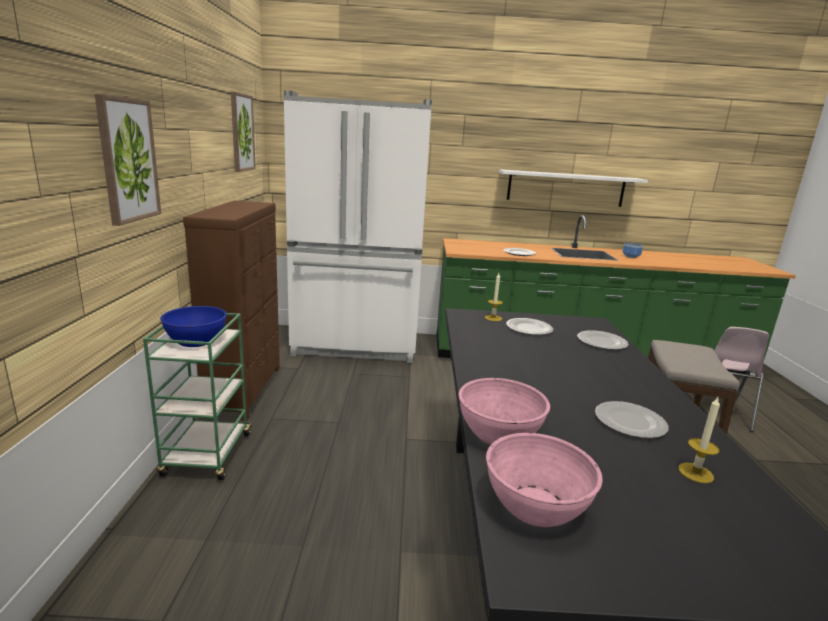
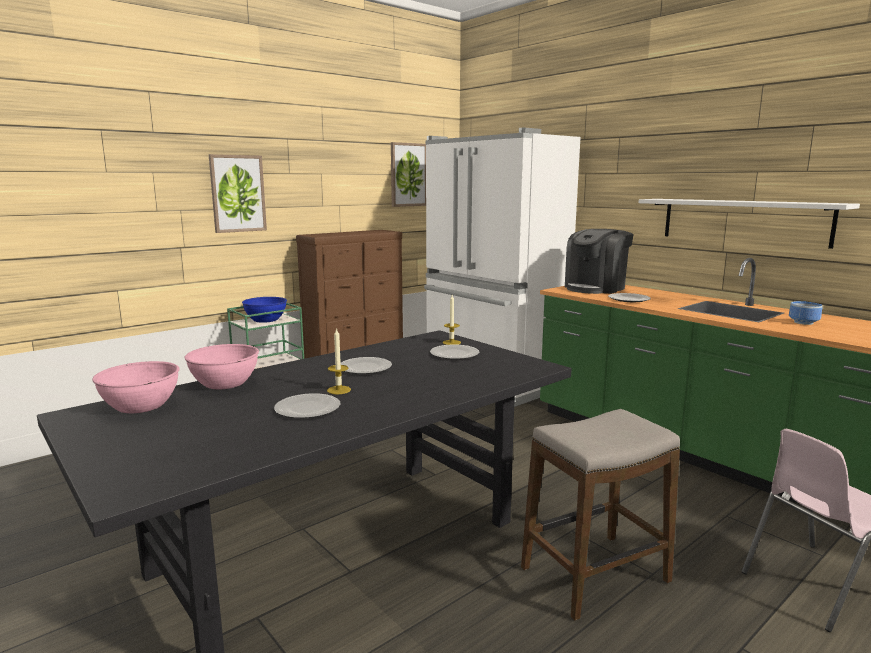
camera: 50 degrees right, 5 degrees down
(469, 246) = (595, 288): none -> coffee machine
(602, 342) = (485, 377): plate -> plate (366, 368)
(695, 473) = (246, 436): candle -> candle (339, 390)

